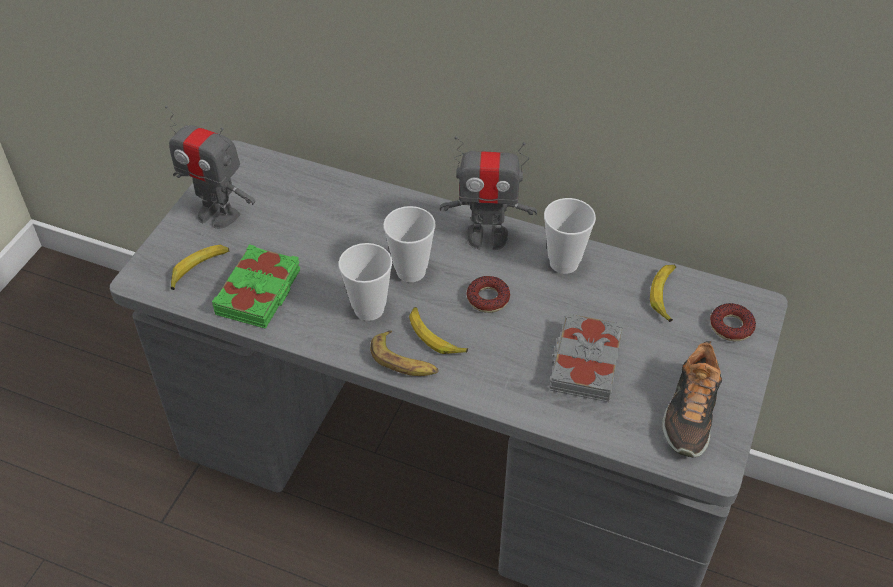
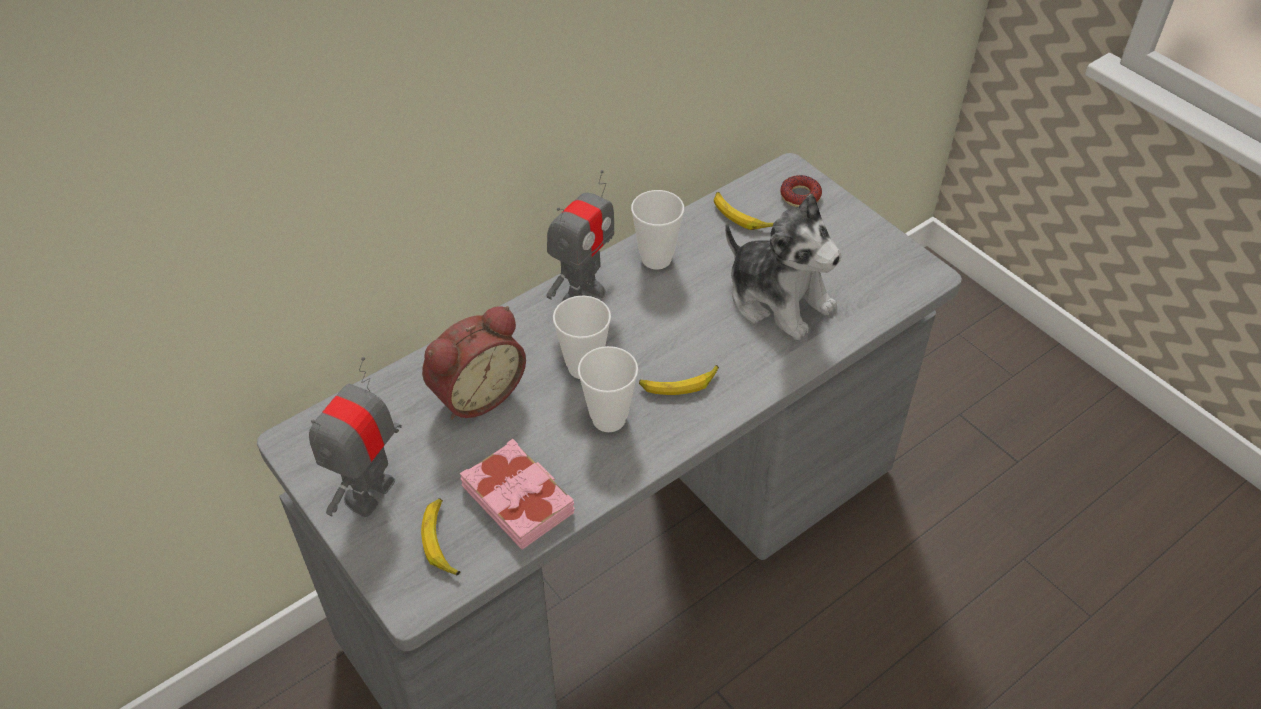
camera: 60 degrees left, 0 degrees up
(218, 214) = (370, 493): toy robot -> toy robot turned 150 degrees clockwise
(259, 292) = (519, 499): green book -> pink book
(341, 224) = (475, 393): none -> alarm clock
(404, 361) = (693, 420): banana -> none
(488, 298) = (660, 327): donut -> none
(584, 362) = (778, 299): grey book -> plush toy
(690, 411) = (870, 262): shoe -> none

